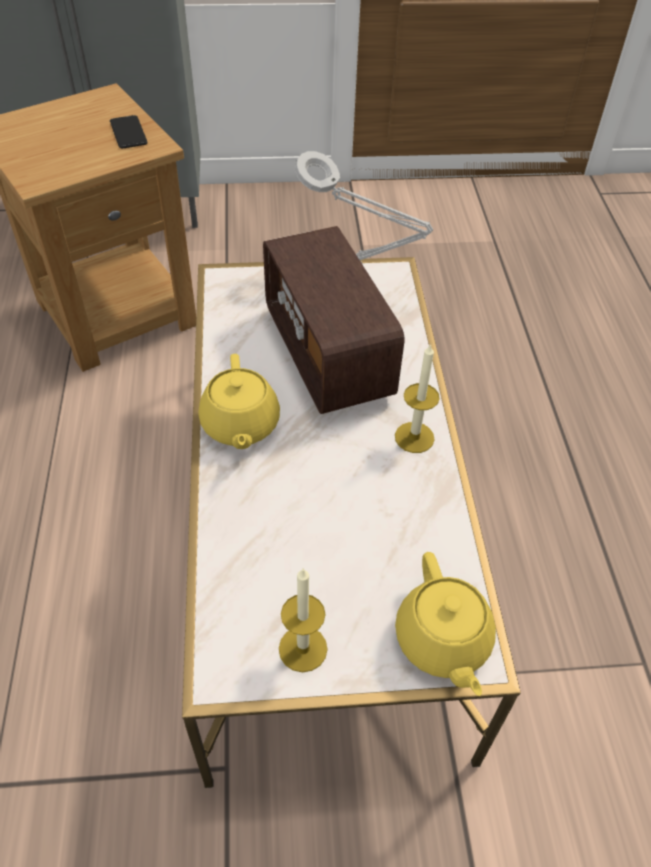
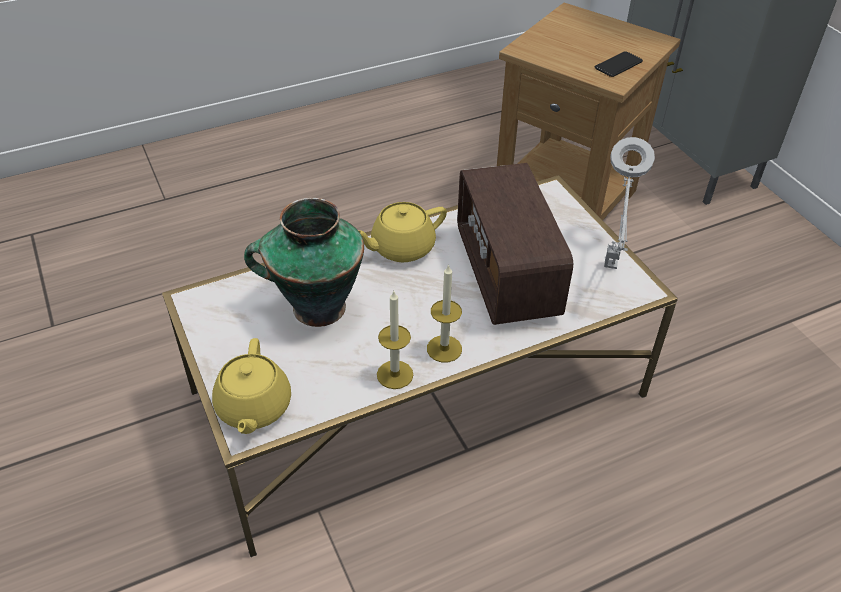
camera: 70 degrees right, 5 degrees down
(301, 535) = (316, 307): none -> vase
(303, 648) = (224, 333): candle -> candle (395, 374)
(328, 353) = (507, 274): radio -> radio turned 60 degrees counterclockwise
(442, 641) = (253, 408): yellow teapot -> yellow teapot turned 60 degrees counterclockwise

